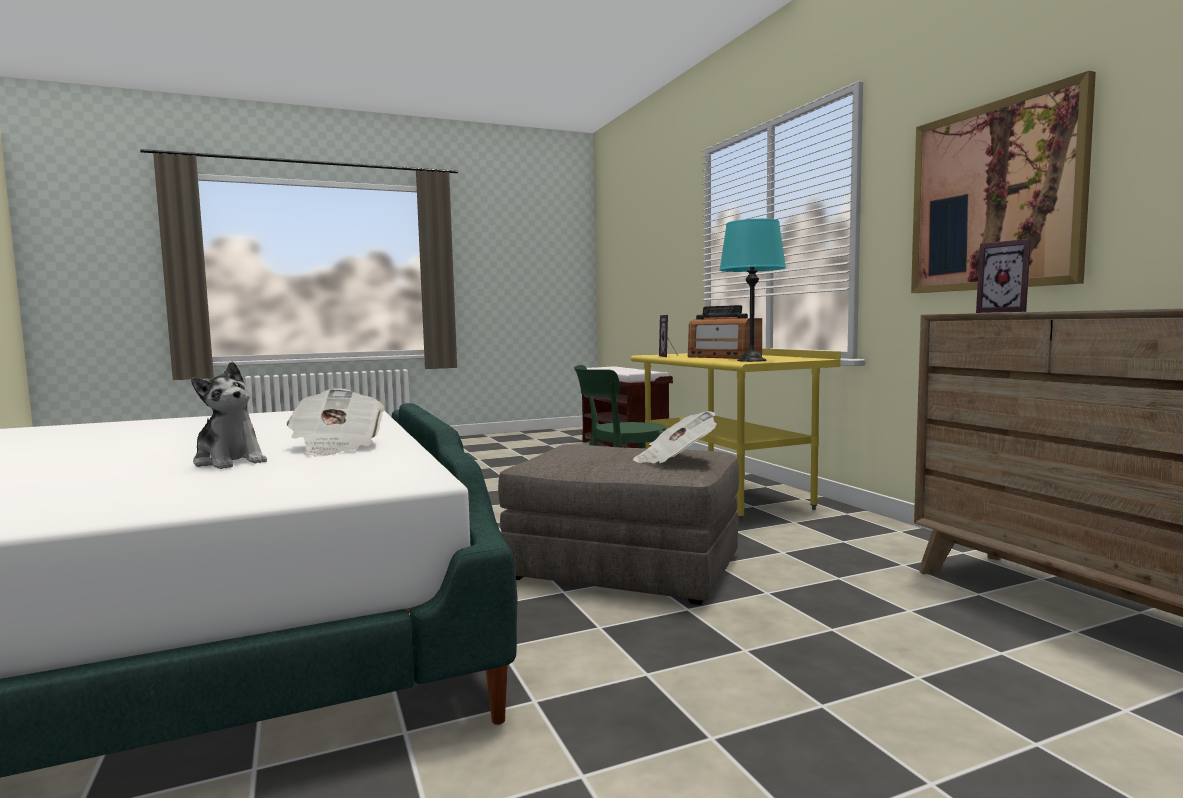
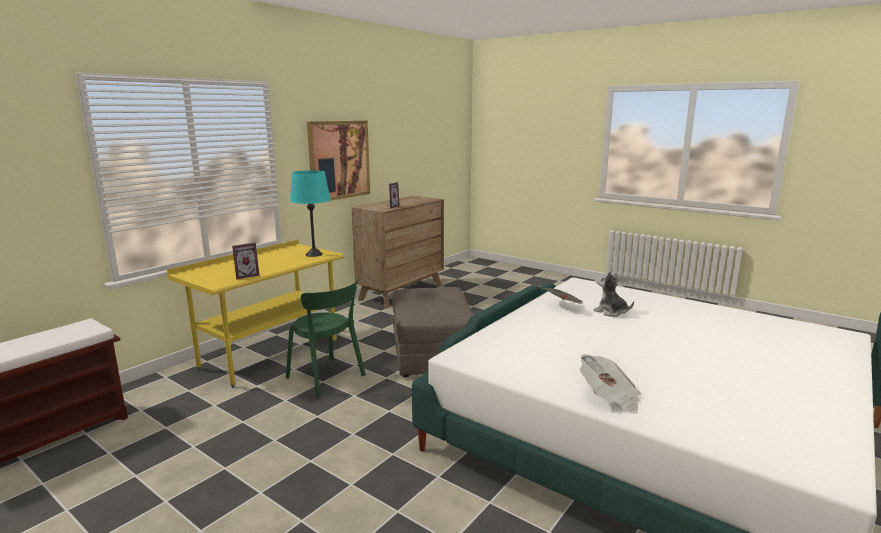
camera: 120 degrees left, 10 degrees up
(230, 461) = (611, 312): plush toy -> plush toy turned 60 degrees counterclockwise
(675, 460) = (434, 291): newspaper -> newspaper (609, 398)
(723, 357) = (267, 262): radio -> none

